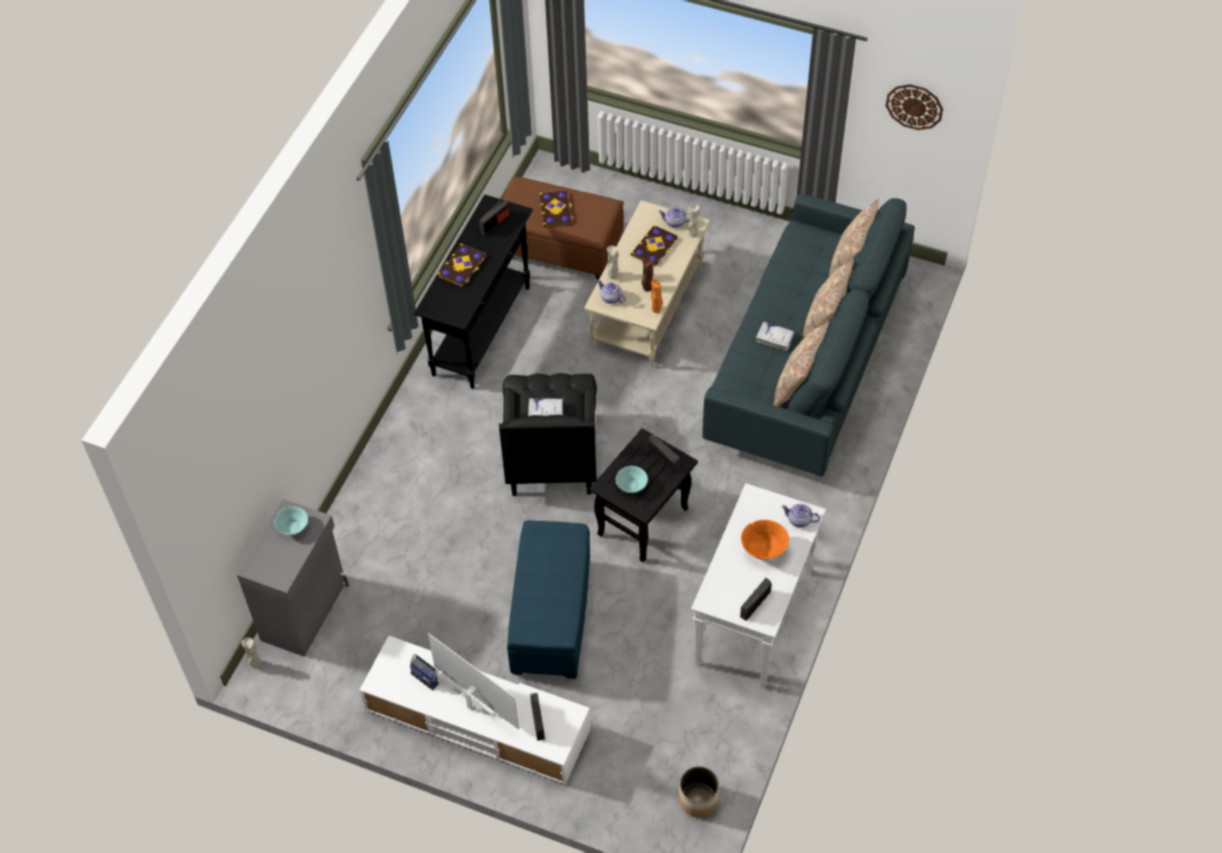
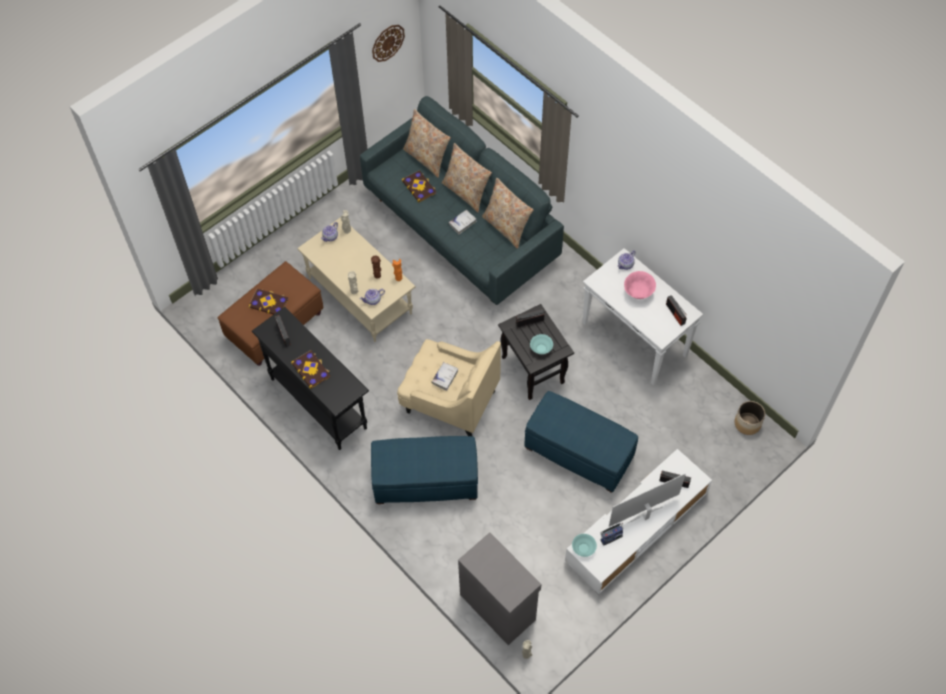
camera: 65 degrees left, 5 degrees up
(292, 527) = (487, 561): turquoise bowl -> turquoise bowl (583, 548)
(432, 474) = (425, 481): none -> blue ottoman
(551, 454) = (450, 401): black armchair -> beige armchair
(655, 247) = (344, 257): book -> book (419, 187)
(763, 550) = (638, 293): orange bowl -> pink bowl

